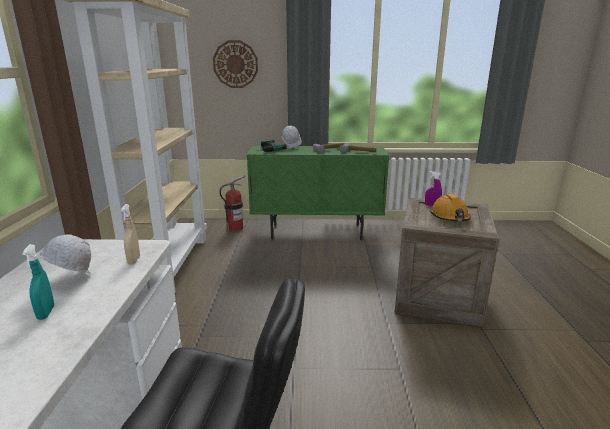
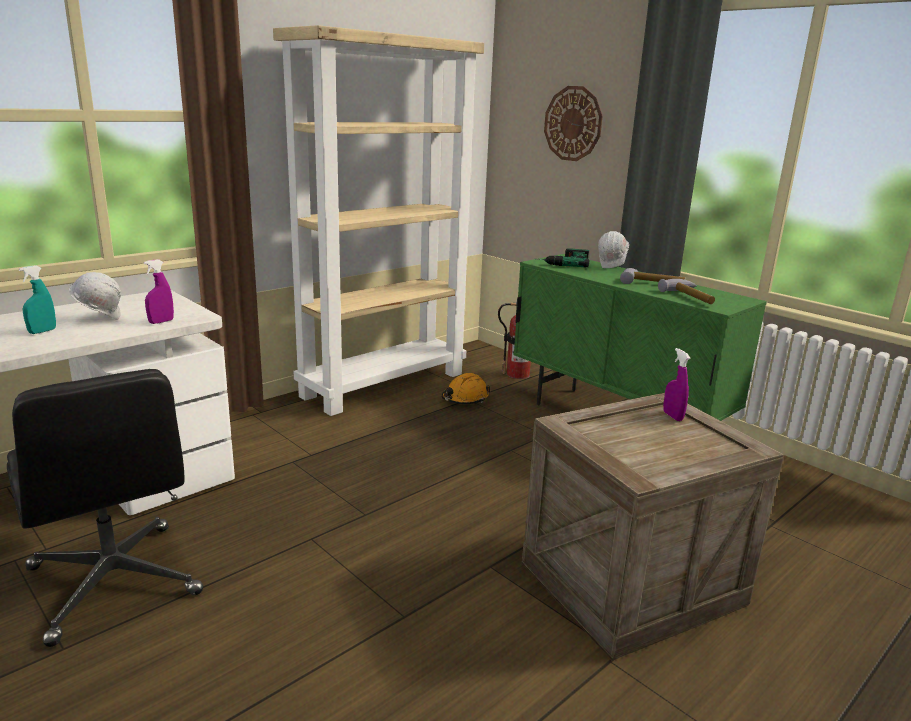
camera: 45 degrees right, 0 degrees up
(134, 260) = (161, 322): beige spray bottle -> purple spray bottle
(450, 217) = (654, 439): orange hard hat -> orange hard hat (465, 398)

